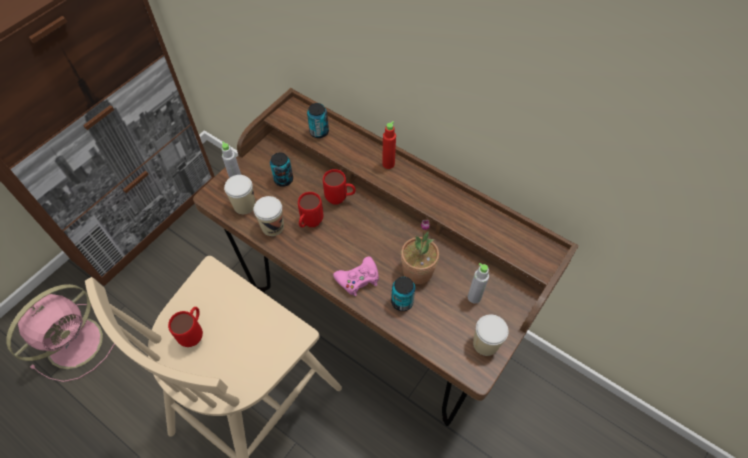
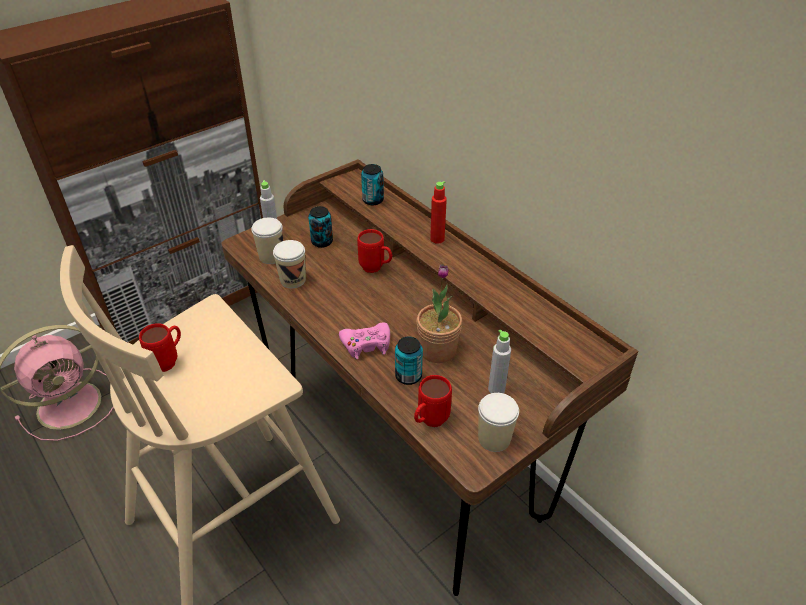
camera: 15 degrees right, 15 degrees down
(310, 224) = (333, 285): red mug -> red mug (429, 422)

